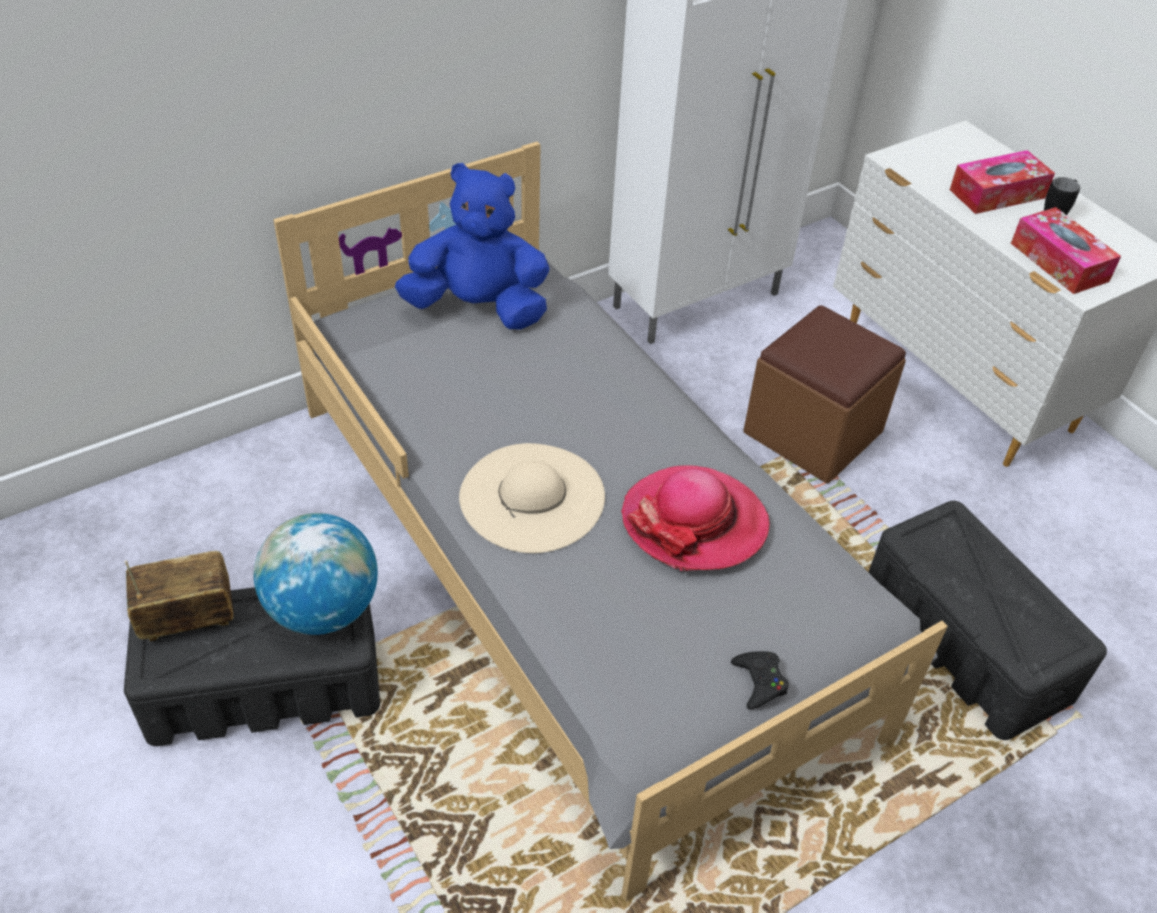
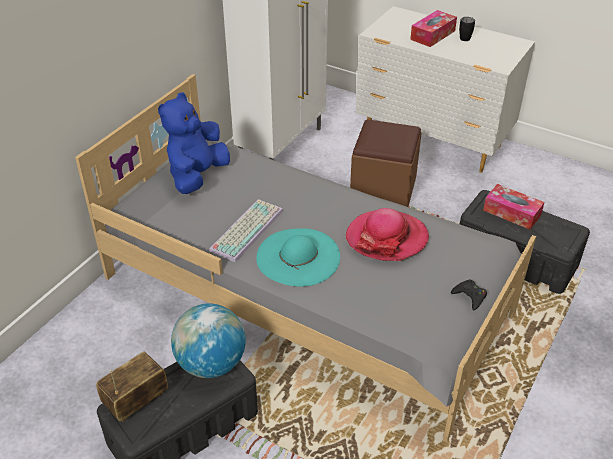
camera: 25 degrees left, 5 degrees down
(478, 308) = (197, 176): blue plush toy -> blue plush toy turned 45 degrees counterclockwise
(487, 421) = (246, 229): none -> keyboard
(532, 496) = (298, 257): beige hat -> turquoise hat
(1059, 262) = (482, 57): tissue box -> tissue box (511, 213)

